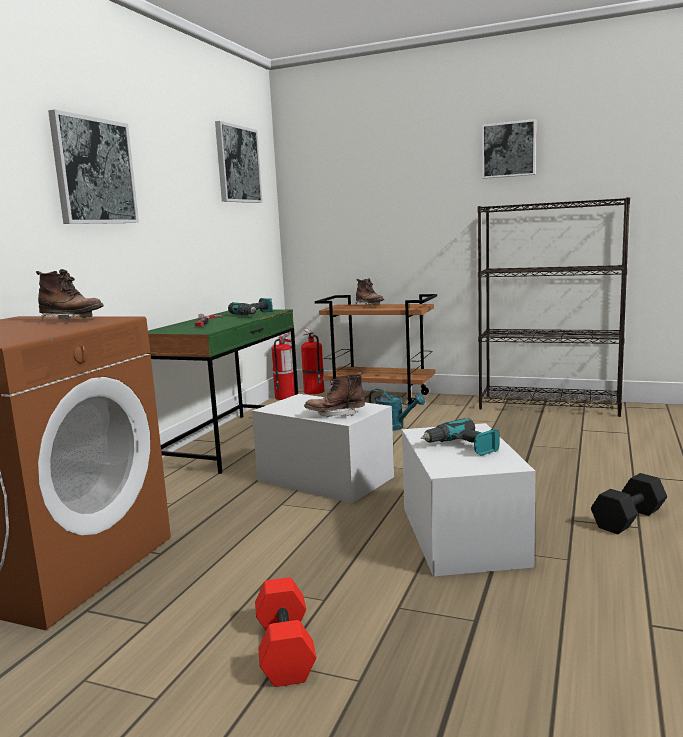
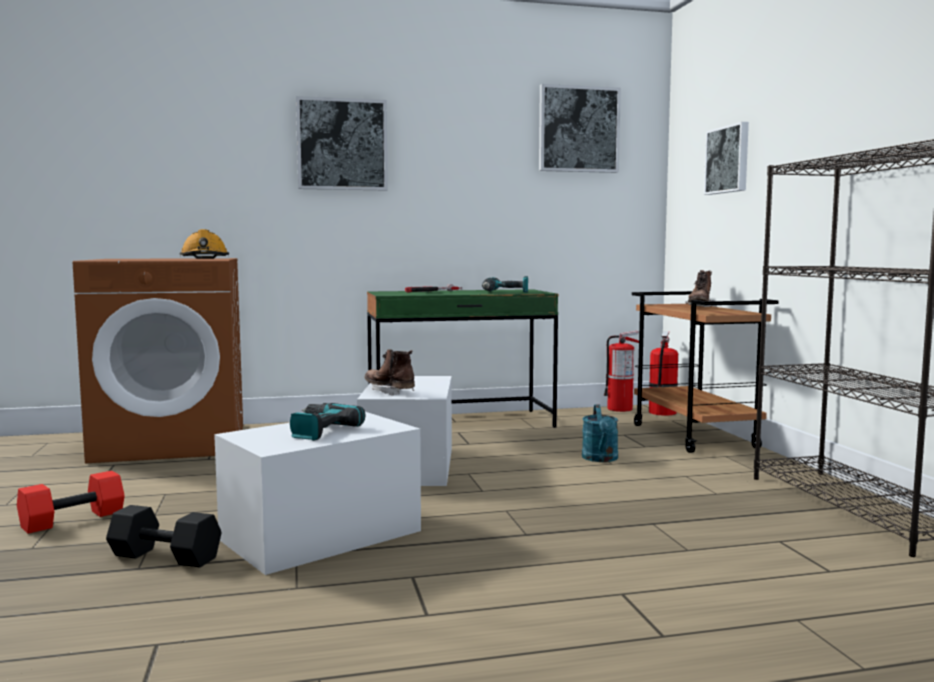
camera: 55 degrees right, 5 degrees down
(71, 320) = (204, 259): brown boot -> orange hard hat
(509, 150) = (873, 72): picture -> picture (728, 159)
(627, 518) = (451, 605): black dumbbell -> black dumbbell (167, 556)

